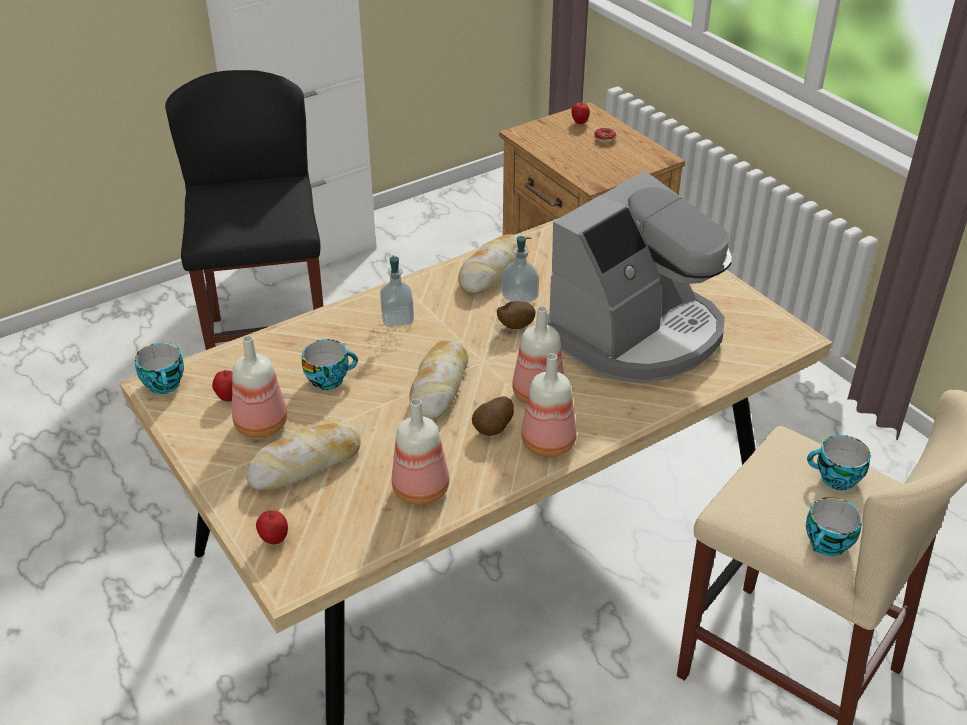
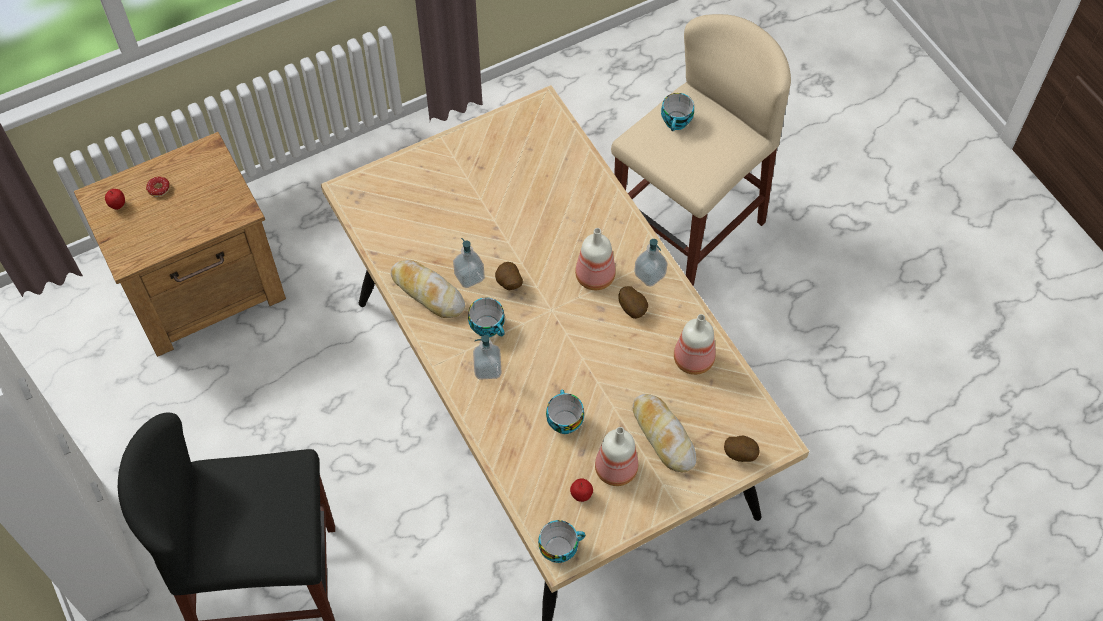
camera: 85 degrees left, 20 degrees up
(274, 540) = (740, 453): apple -> potato
(440, 385) = (579, 341): bread -> none
(550, 443) = (649, 275): bottle -> soap dispenser
(636, 334) = (528, 202): coffee machine -> none
(828, 545) = (735, 141): cup -> cup (489, 327)

